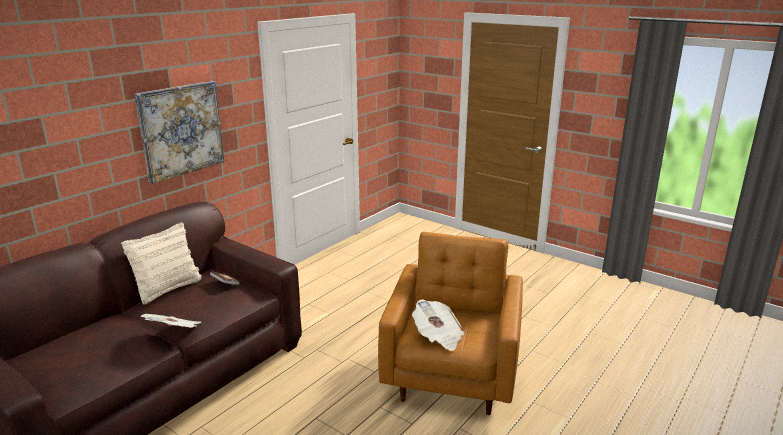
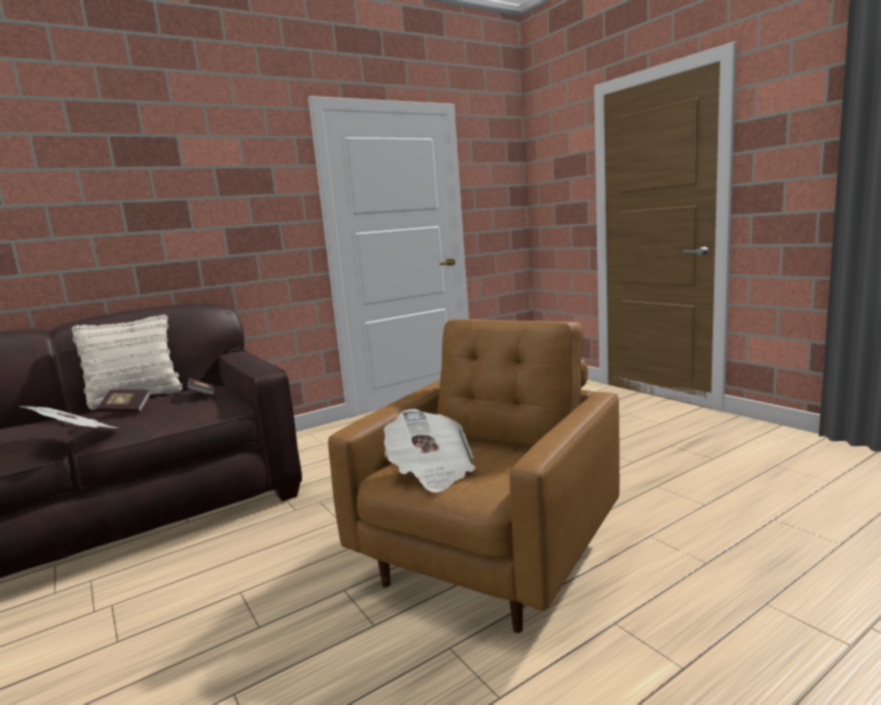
camera: 20 degrees right, 10 degrees down
(181, 130) = (195, 214): picture -> none
(183, 304) = (126, 410): none -> book

